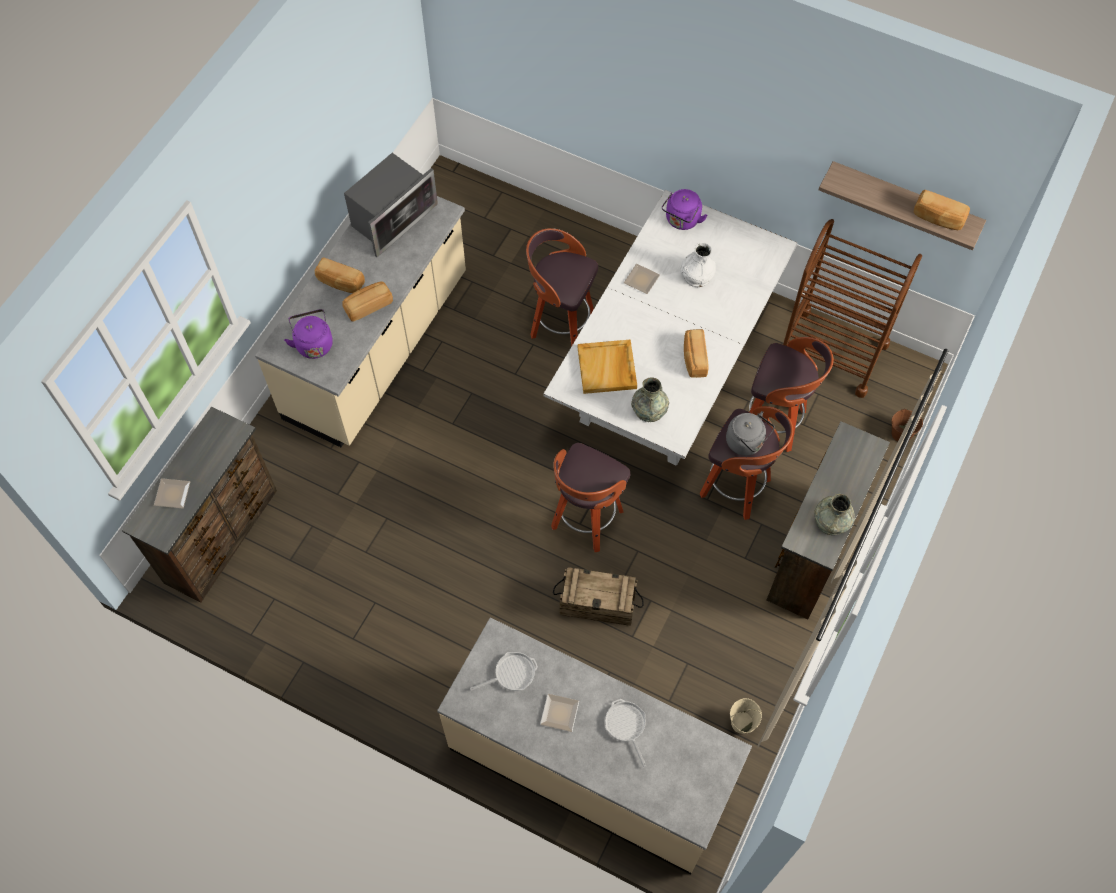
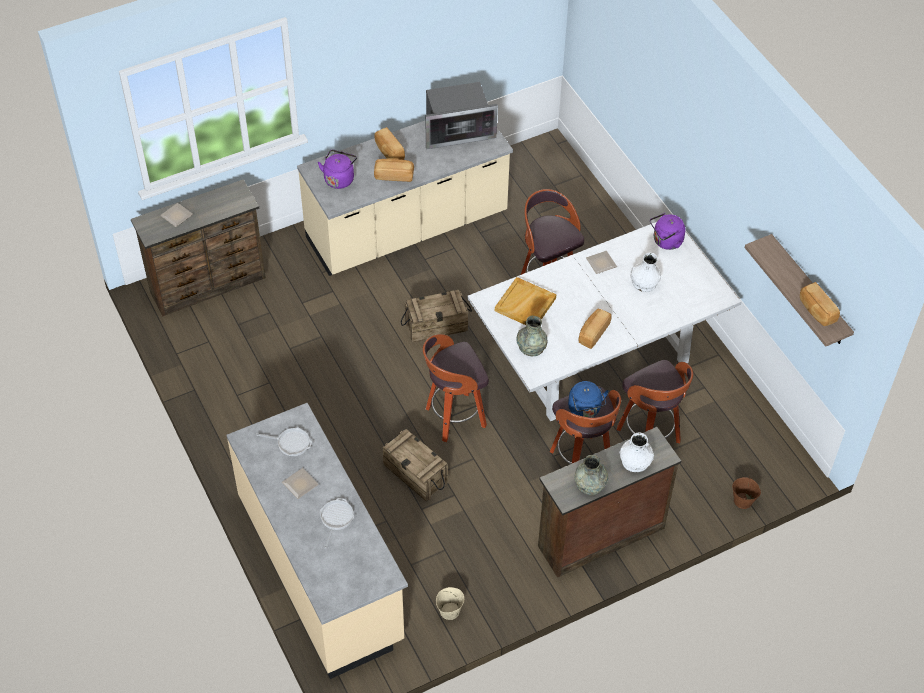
camera: 35 degrees right, 10 degrees down
(491, 435) = (436, 326): none -> crate
(746, 443) = (585, 410): grey kettle -> blue kettle
(832, 352) = (738, 415): brown cart -> none
(851, 469) = (635, 461): none -> white vase

